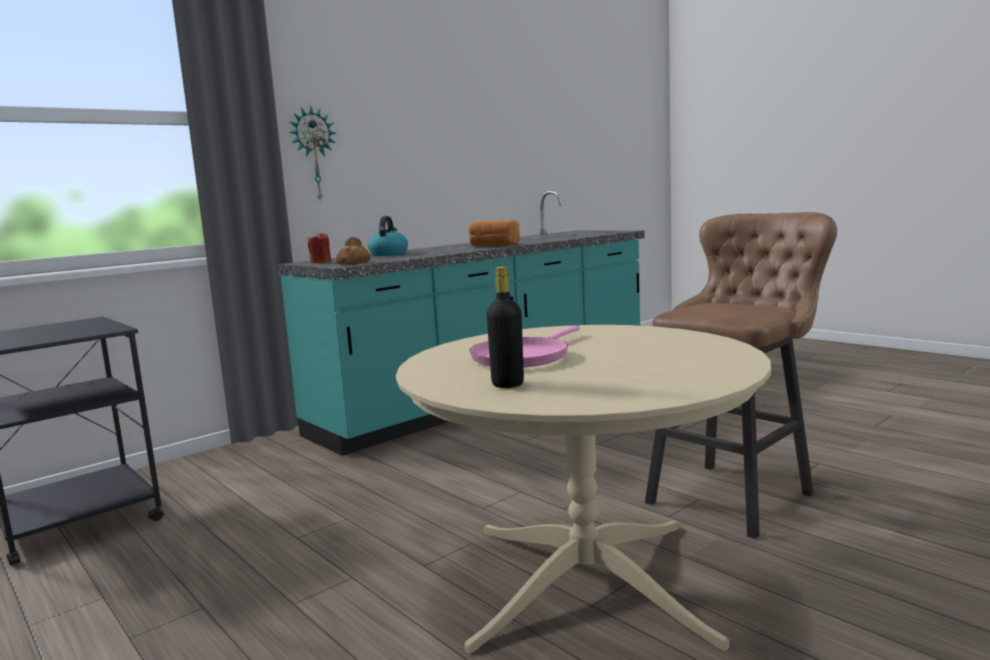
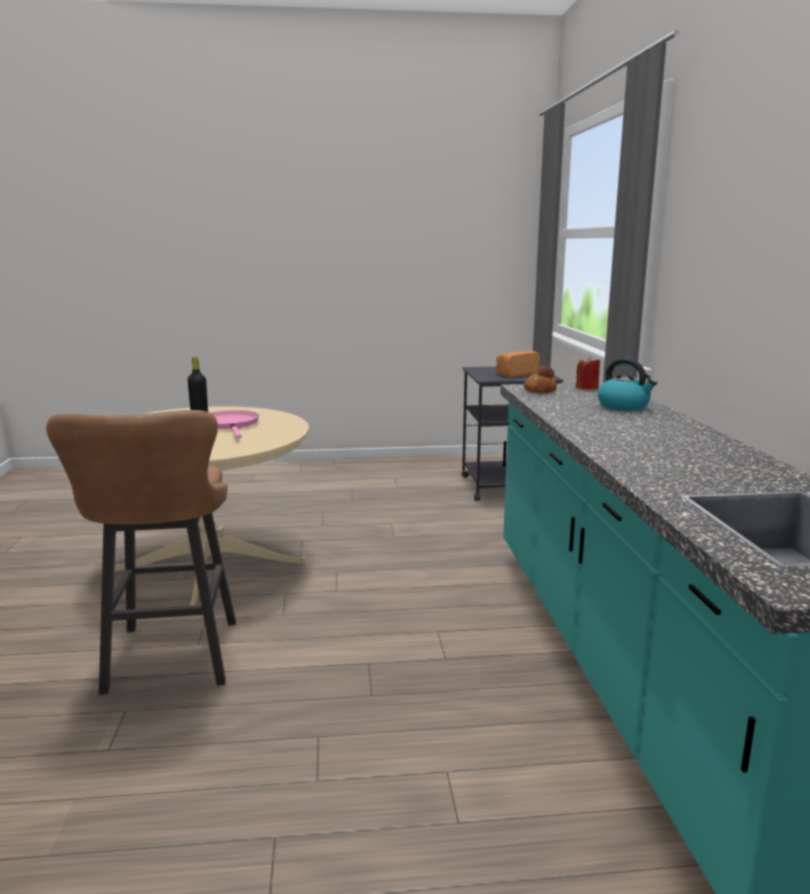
camera: 125 degrees right, 5 degrees up
(313, 154) = (695, 270): wall clock -> none
(493, 246) = (615, 441): bread -> bread (515, 374)

